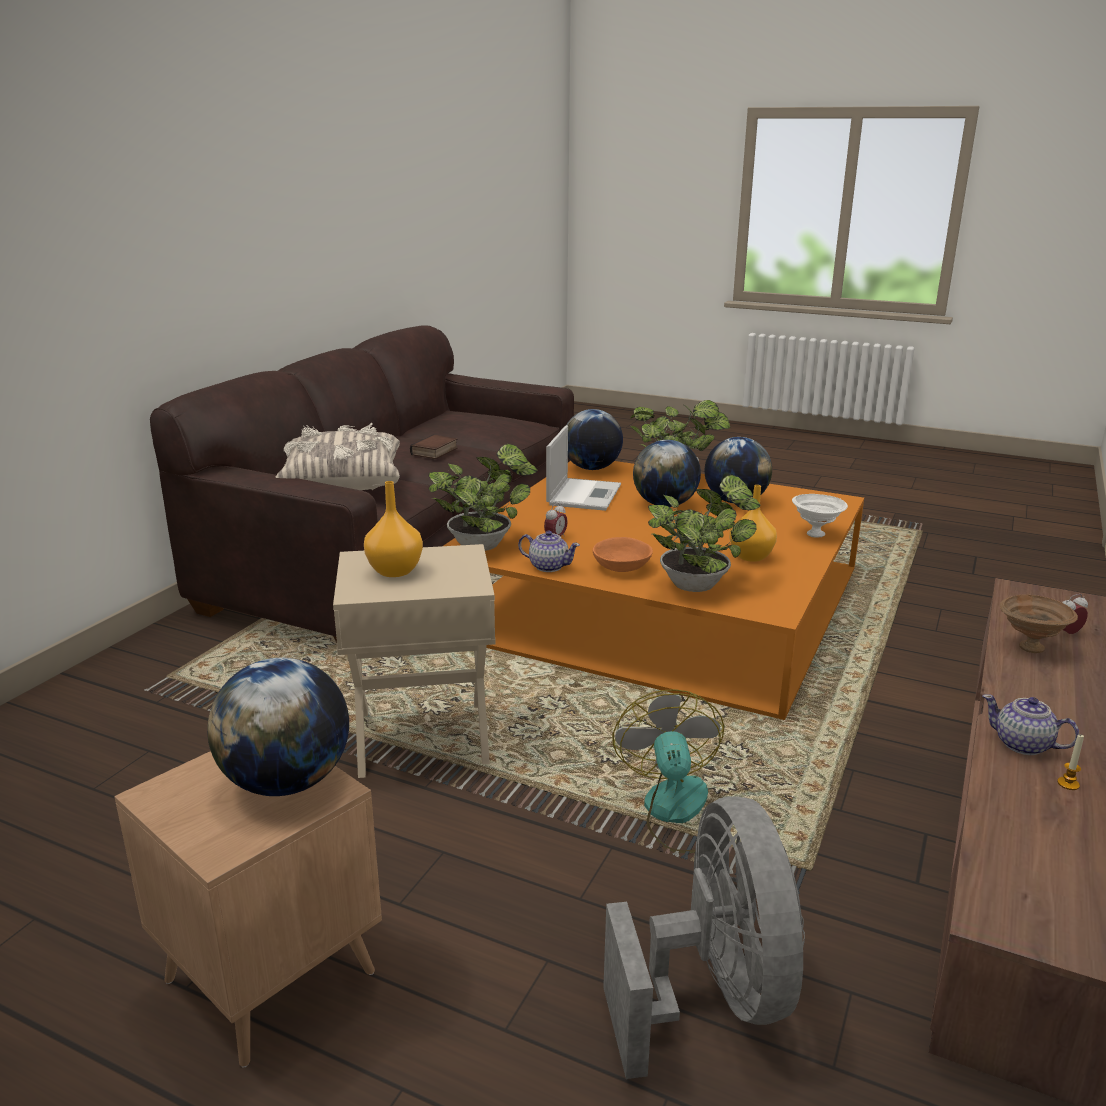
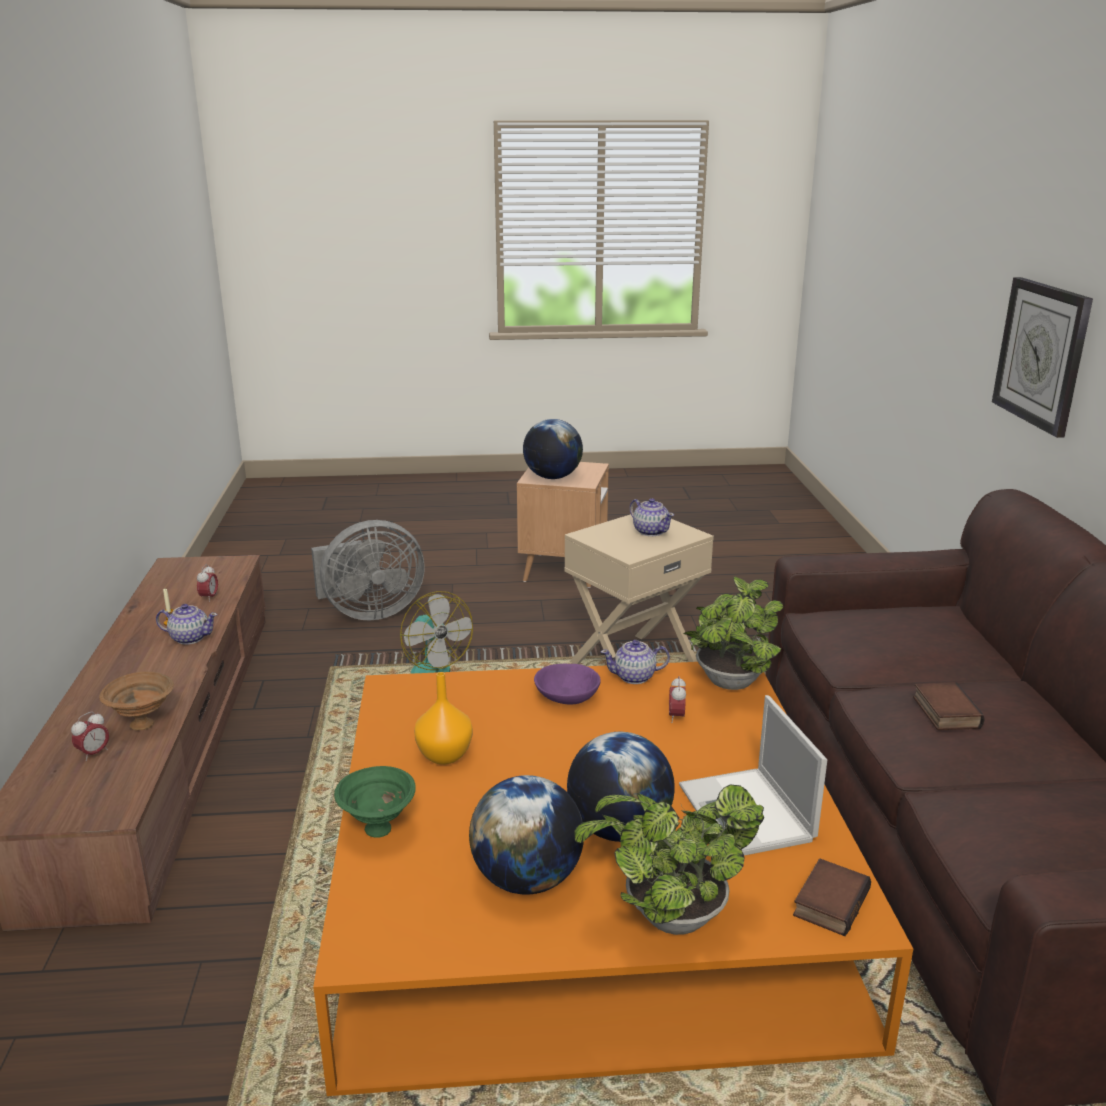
camera: 150 degrees right, 0 degrees up
(95, 279) = (1042, 354): none -> wall clock
(343, 484) = (909, 630): beige pillow -> none
(394, 571) = (650, 531): orange vase -> teapot
(592, 468) = (829, 902): globe -> book
(622, 567) = (566, 697): orange bowl -> purple bowl
(697, 584) = (478, 698): potted plant -> none
(711, 995) = (369, 612): grey fan -> grey fan turned 75 degrees counterclockwise
(815, 534) = (379, 830): white bowl -> green bowl
(1021, 822) = (209, 598): none -> alarm clock

